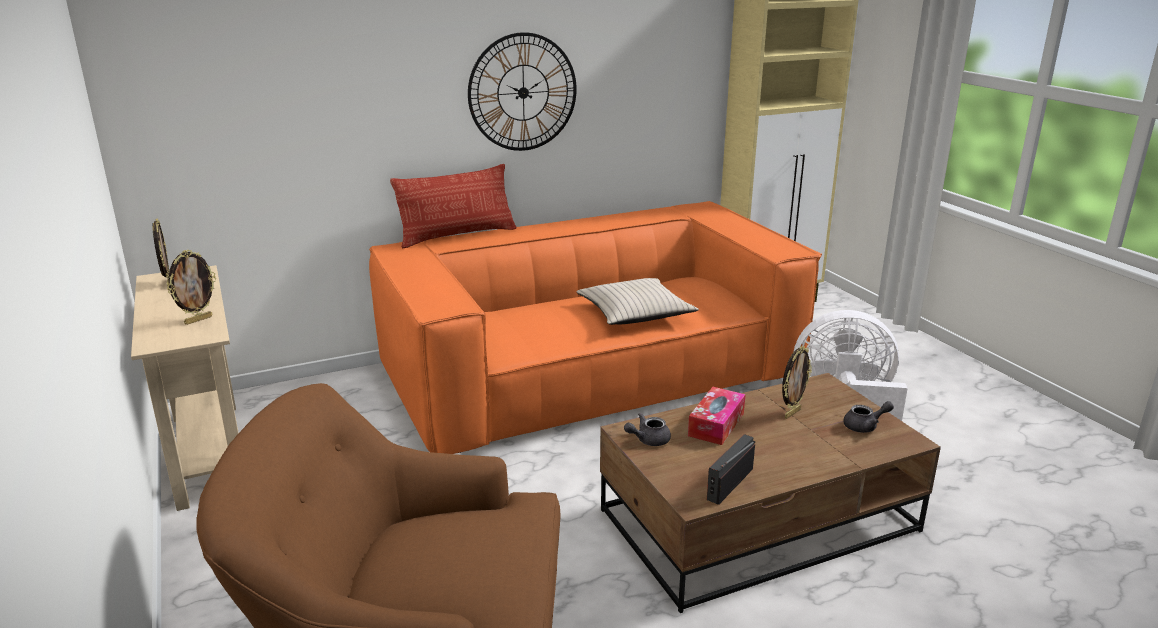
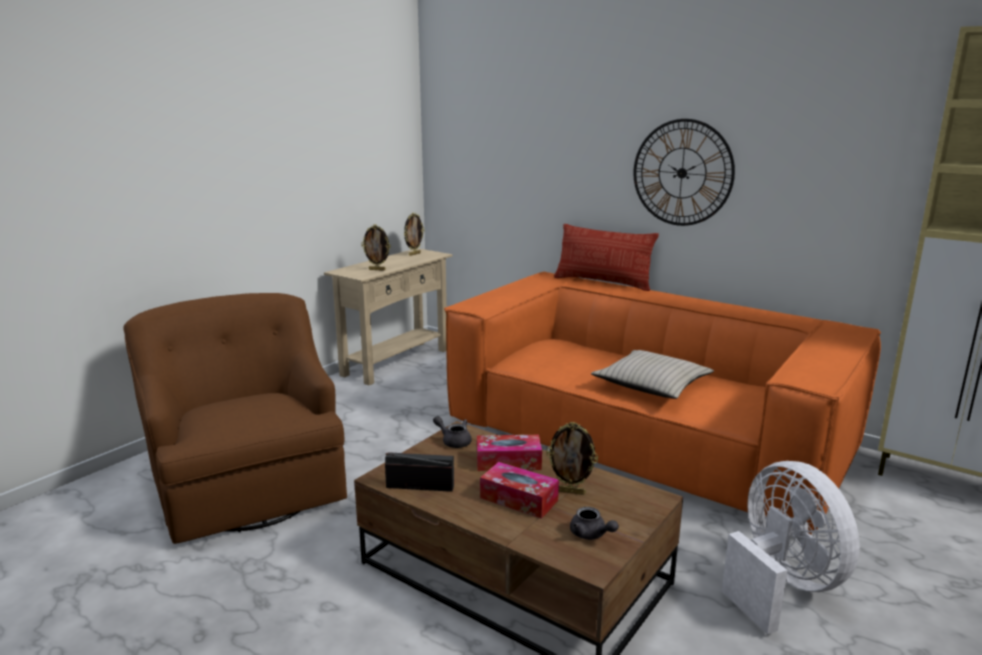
camera: 60 degrees right, 5 degrees down
(789, 440) = (519, 499): none -> tissue box

